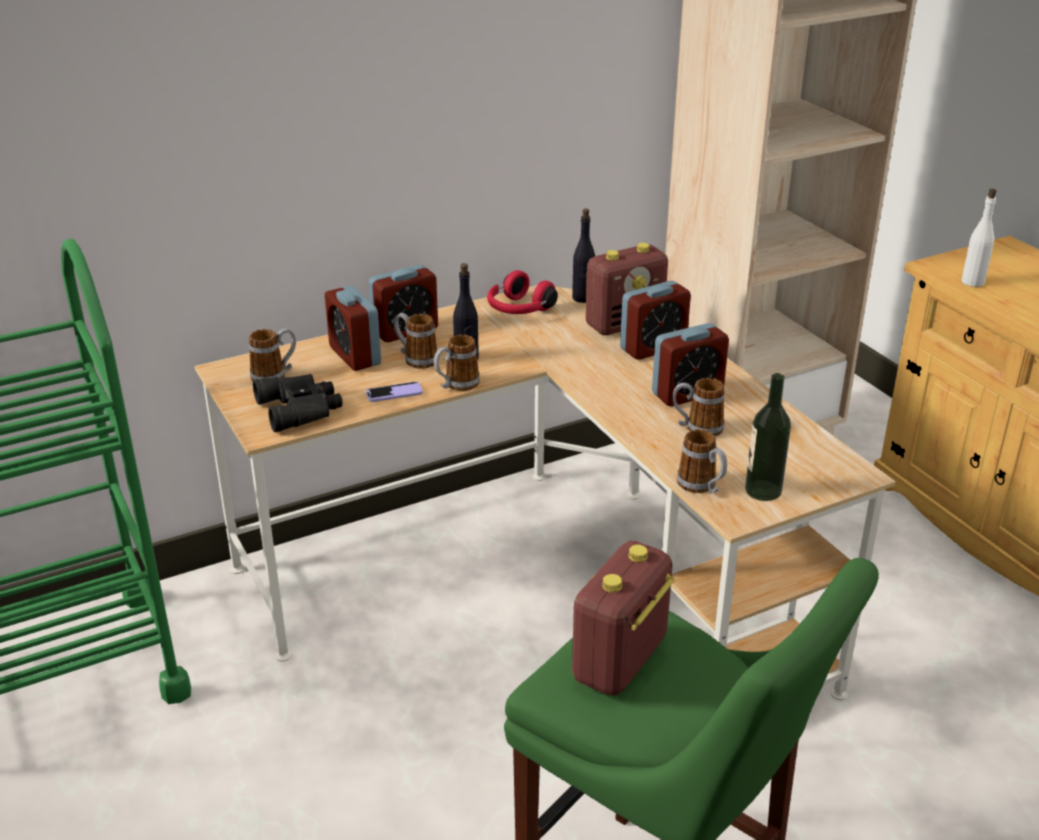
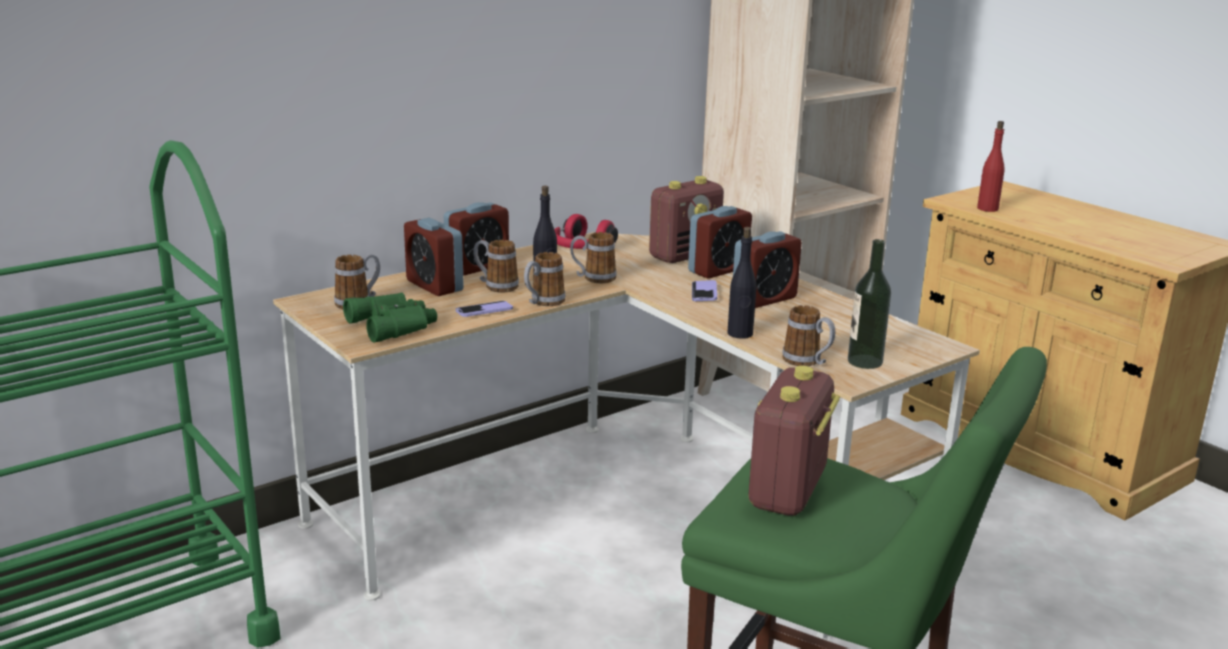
camera: 10 degrees left, 10 degrees down
(301, 408) = (395, 325): black binoculars -> green binoculars
(583, 298) = (638, 239): black bottle -> black bottle (740, 334)
(627, 380) = (704, 292): none -> phone
(697, 428) = (784, 322): mug -> mug (593, 278)
(972, 282) = (987, 209): white bottle -> red bottle

